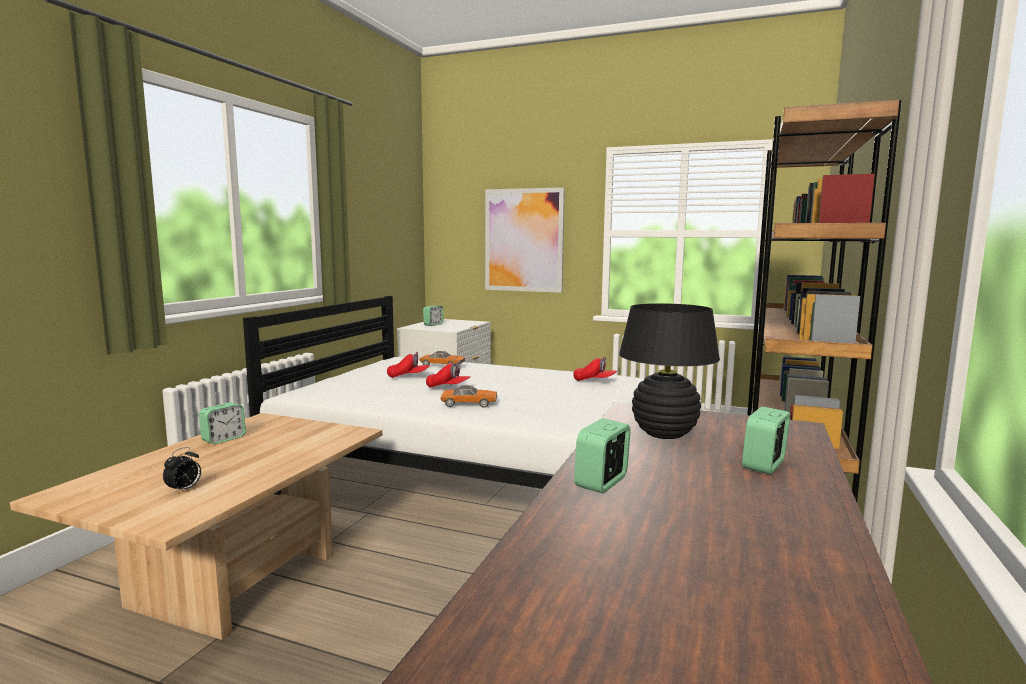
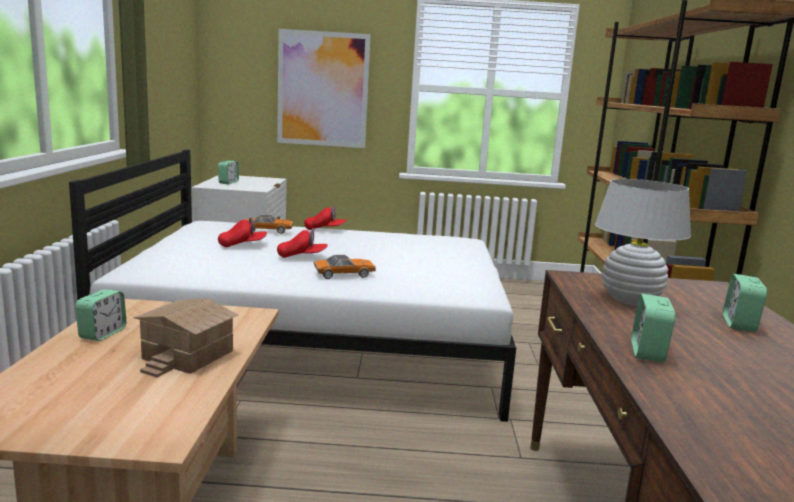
camera: 20 degrees left, 5 degrees up
(184, 490) = (129, 400): alarm clock -> none
(267, 460) = (189, 355): none -> toy house
(594, 381) = (439, 243): red cap -> red cap (325, 229)
(664, 433) = (630, 300): black table lamp -> white table lamp

